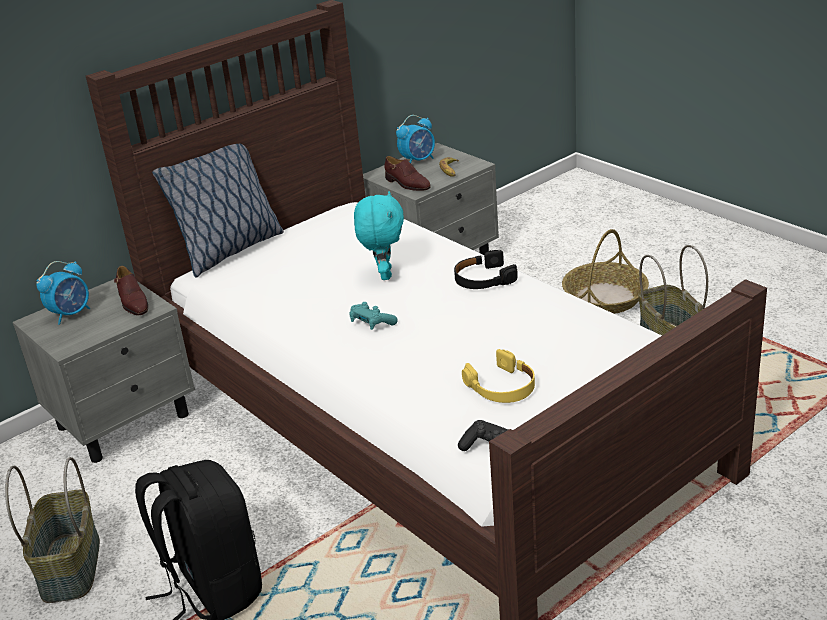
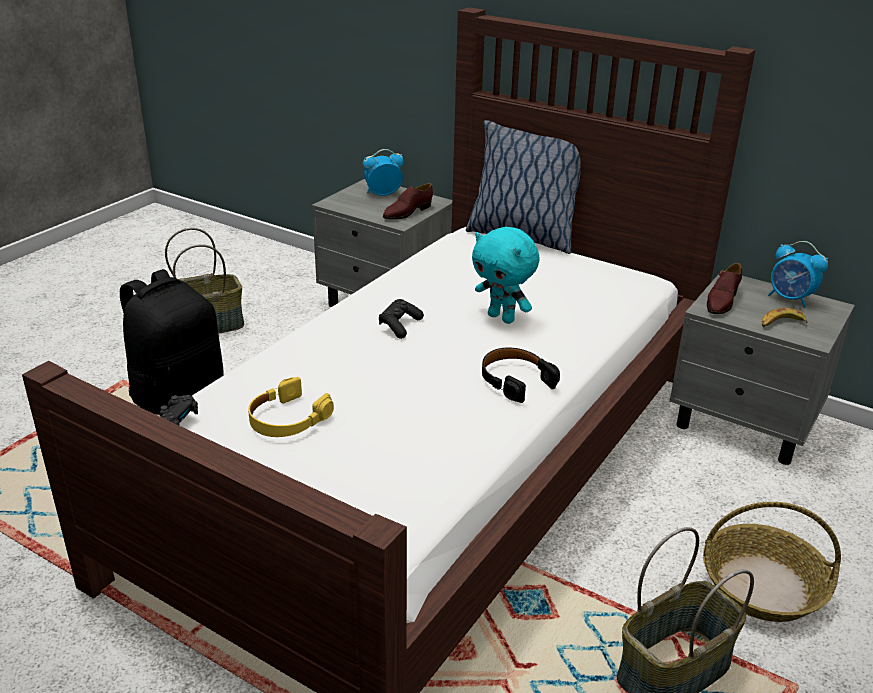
camera: 70 degrees right, 0 degrees up
(71, 314) = (382, 194): alarm clock -> alarm clock turned 135 degrees clockwise
(372, 323) = (400, 326): turquoise game controller -> black game controller
(384, 274) = (502, 318): turquoise plush toy -> turquoise plush toy turned 60 degrees clockwise

